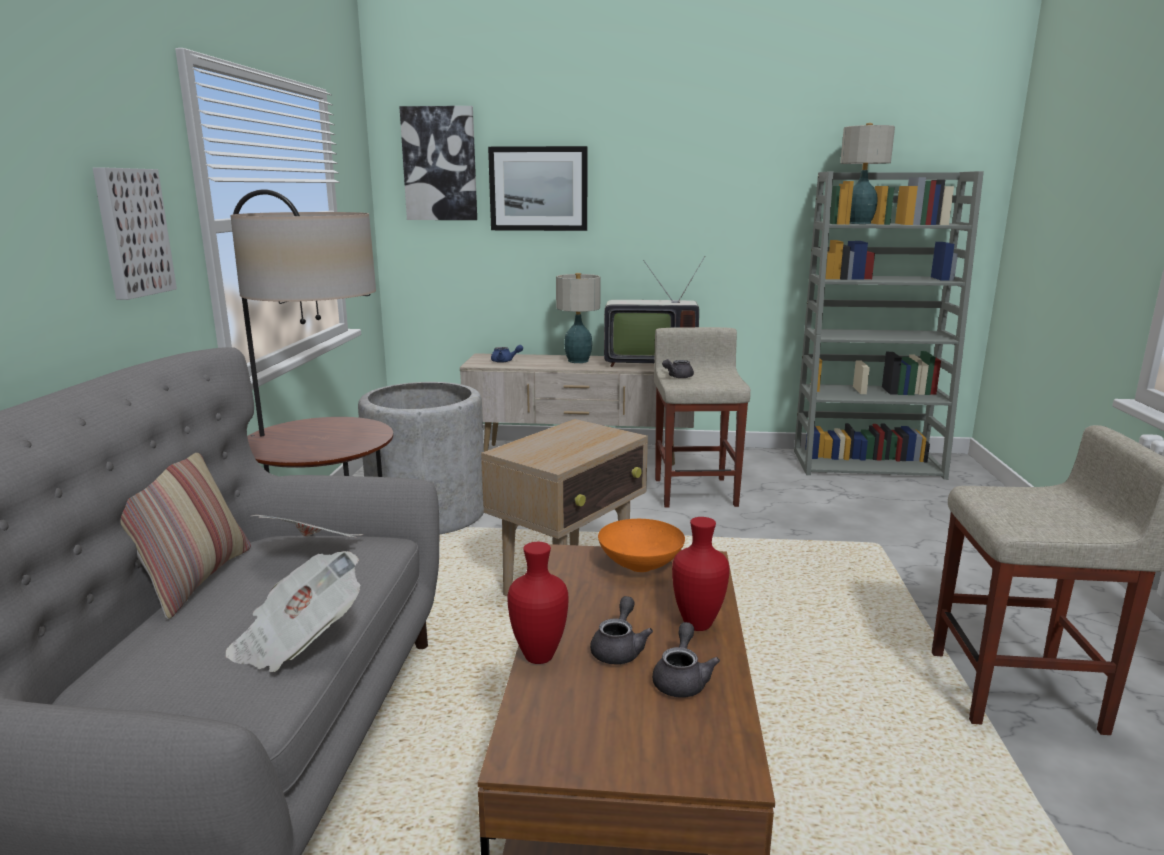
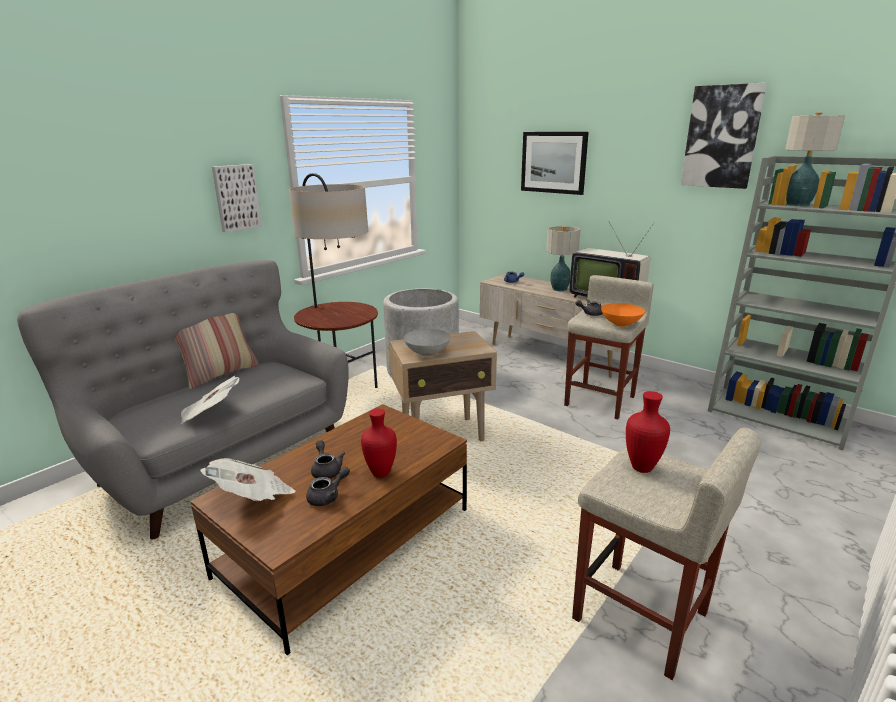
camera: 35 degrees right, 5 degrees up
(314, 552) = (272, 375): newspaper -> newspaper (253, 497)
(440, 164) = (495, 143): picture -> picture (721, 137)
(540, 655) = (290, 459): red vase -> red vase (643, 467)
(566, 455) = (427, 353): none -> grey bowl
(619, 649) = (326, 470): grey teapot -> grey teapot turned 75 degrees counterclockwise
(641, 566) = (406, 432): orange bowl -> orange bowl (621, 324)

